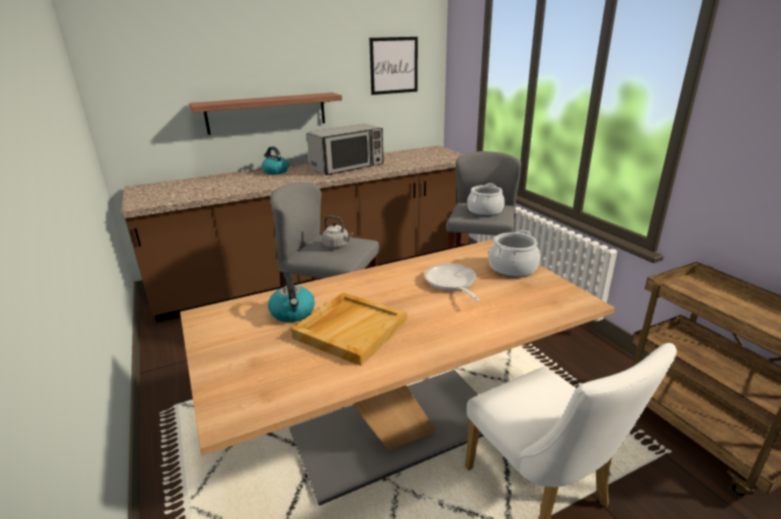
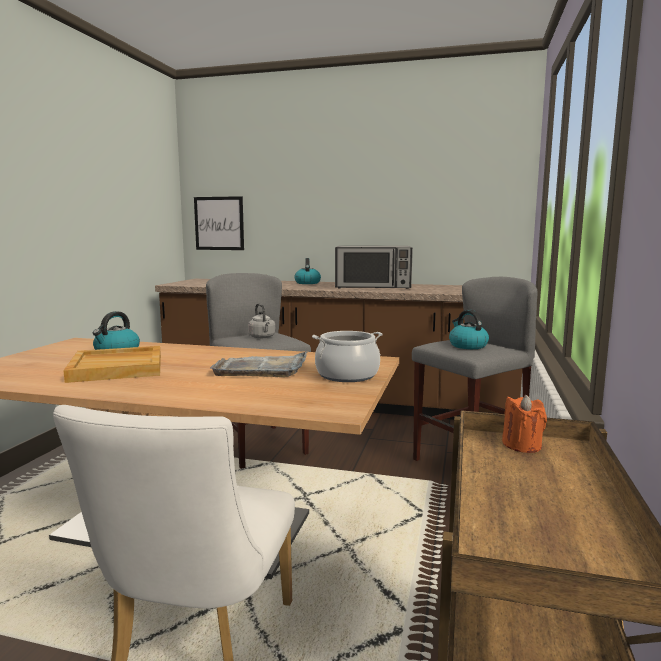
camera: 40 degrees right, 15 degrees down
(267, 113) = (317, 228): shelf -> none
(394, 65) = (461, 188): picture -> picture (219, 223)
(451, 283) = (262, 368): frying pan -> grey tray
(485, 211) = (467, 346): cooking pot -> kettle
(686, 287) = (522, 445): none -> orange candle

